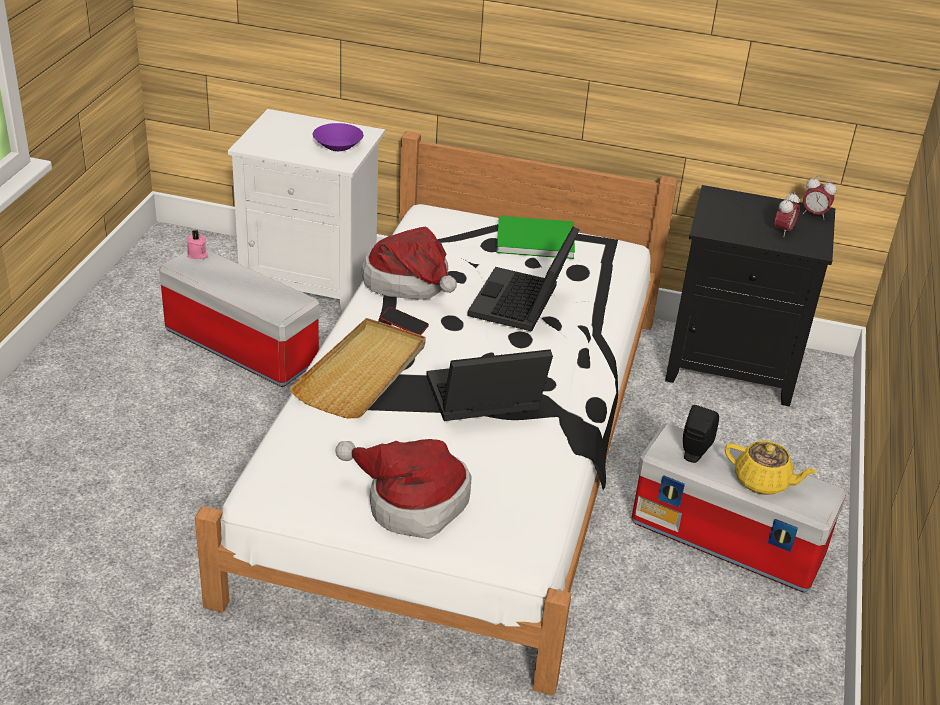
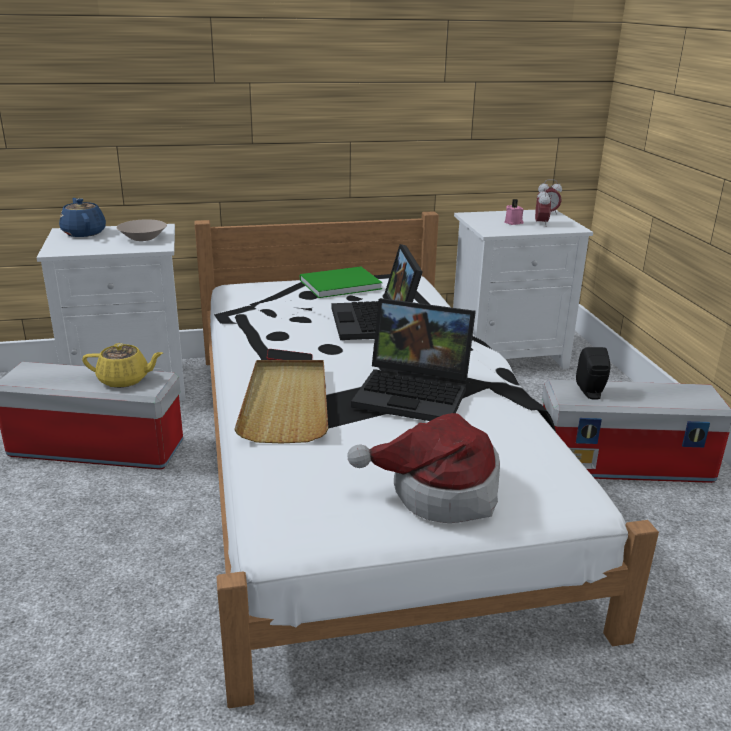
camera: 25 degrees left, 10 degrees down
(197, 255) = (27, 368): pink candle -> pink candle (513, 222)
(290, 124) = (84, 233): none -> blue teapot
(338, 146) = (143, 238): purple bowl -> beige bowl
(410, 285) = (268, 332): hat -> none
(482, 400) = (415, 393): laptop -> laptop turned 120 degrees counterclockwise
(733, 365) = (507, 354): black nightstand -> white nightstand
(763, 482) = (659, 396): yellow teapot -> yellow teapot (124, 380)

